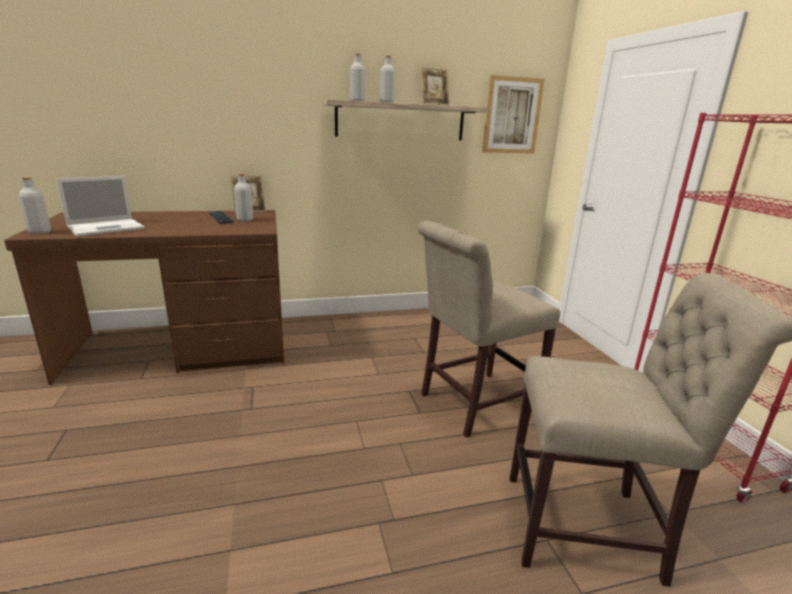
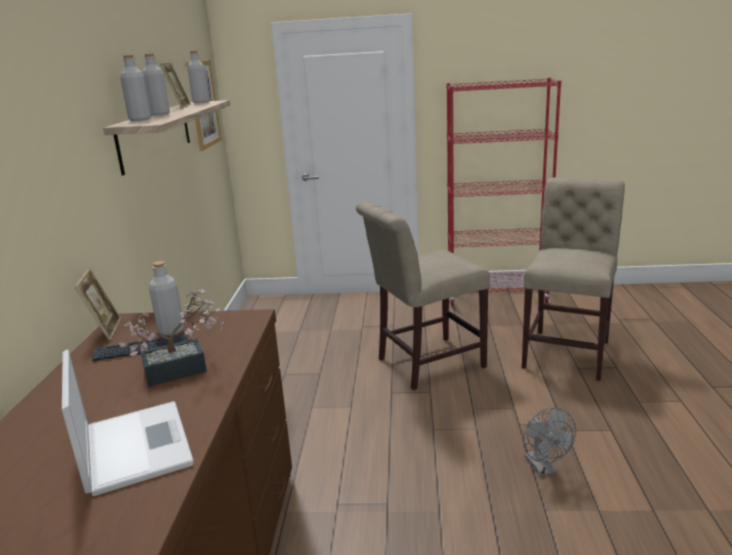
camera: 70 degrees left, 0 degrees up
(40, 232) = (113, 525): grey bottle -> grey bottle (201, 102)
(189, 226) = (183, 369): none -> potted plant
(301, 502) = (544, 468): none -> grey fan
(472, 404) = (425, 364): beige chair -> beige chair turned 75 degrees clockwise

